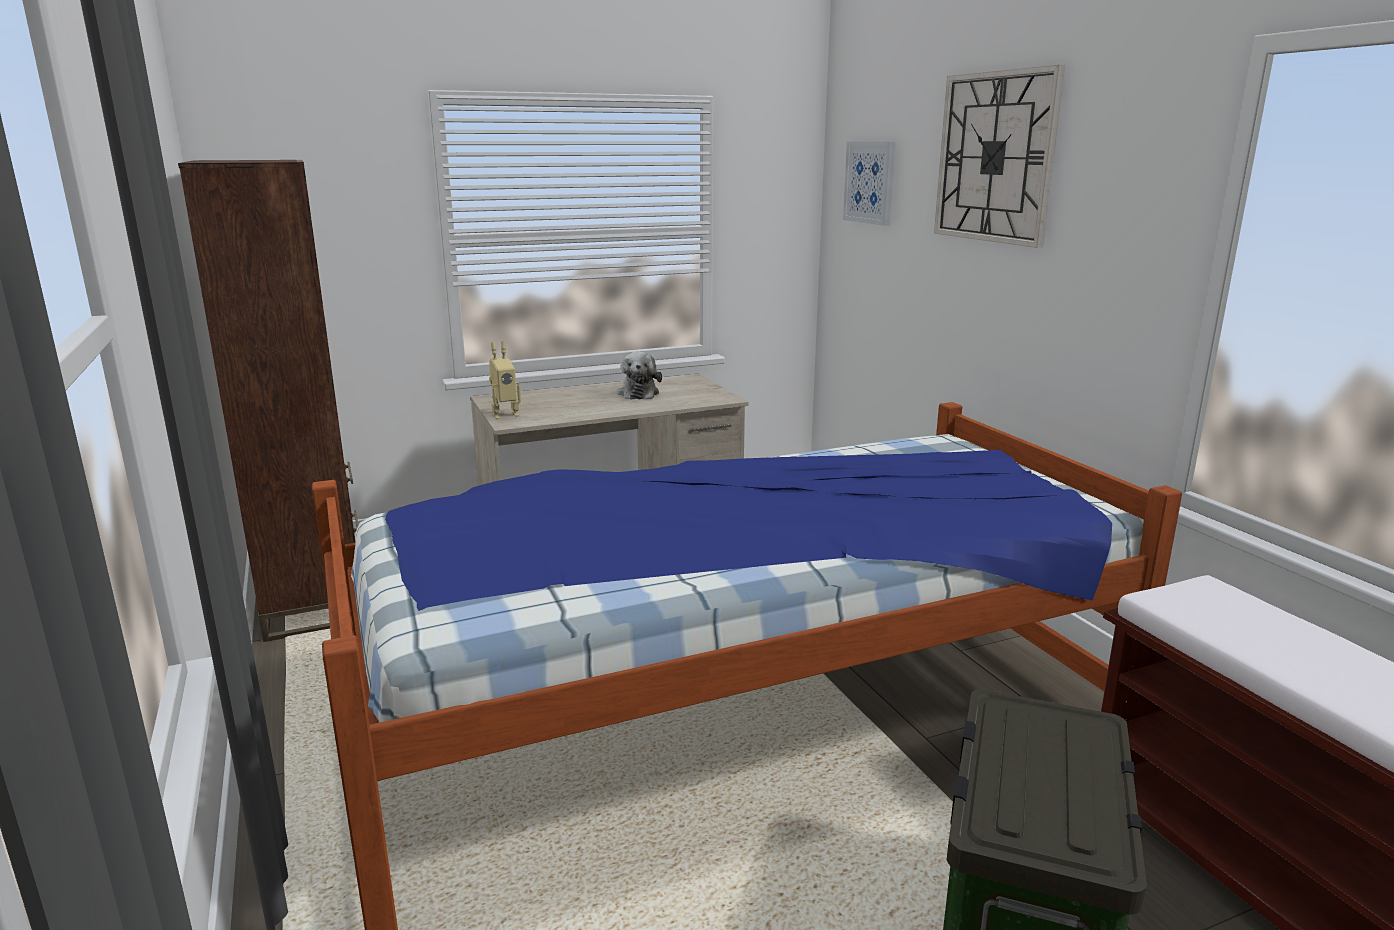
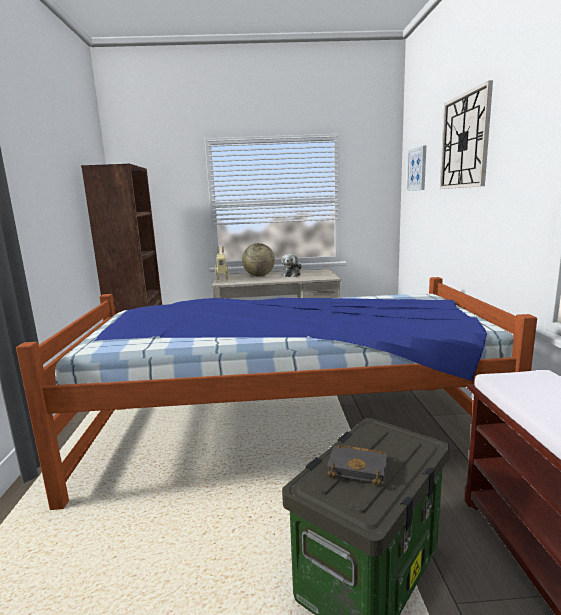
camera: 20 degrees right, 5 degrees down
(572, 398) = (259, 276): none -> globe
(1038, 782) = (359, 468): none -> black book

